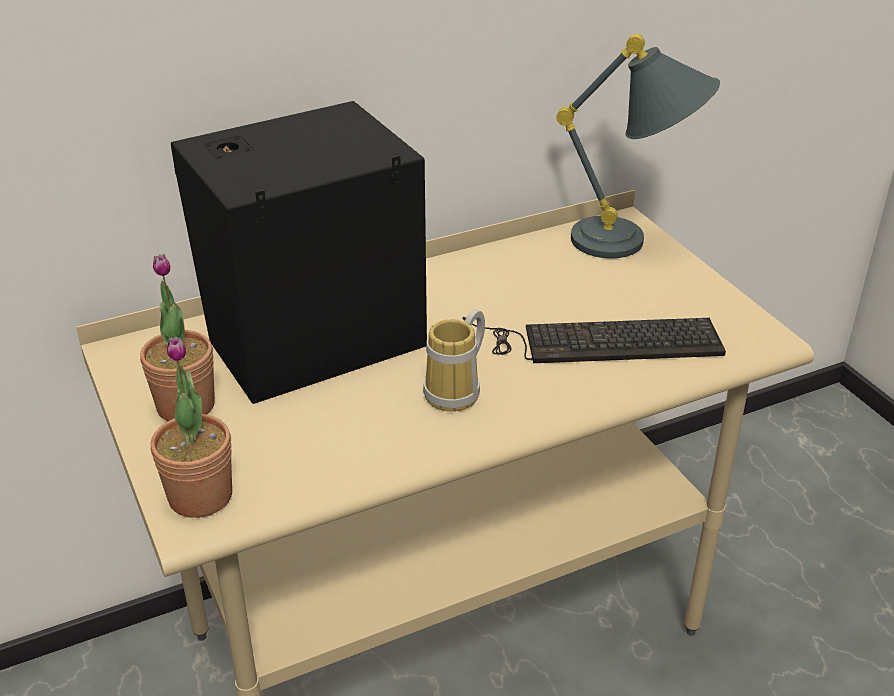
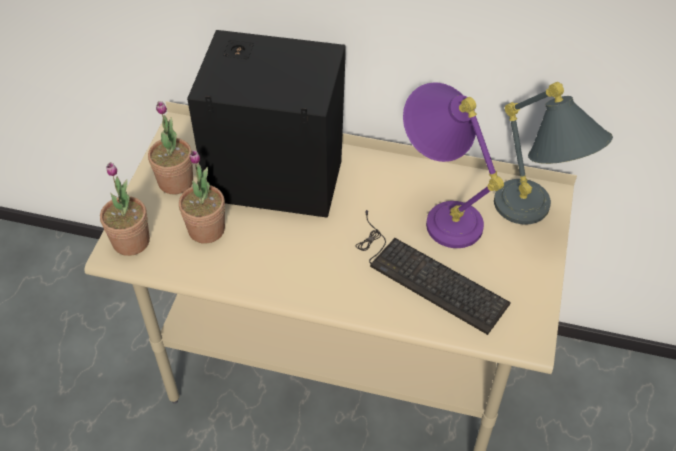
camera: 40 degrees right, 15 degrees up
(292, 431) = (206, 229): none -> potted plant
(459, 392) = (310, 259): mug -> none
(540, 283) = (440, 212): none -> purple table lamp

